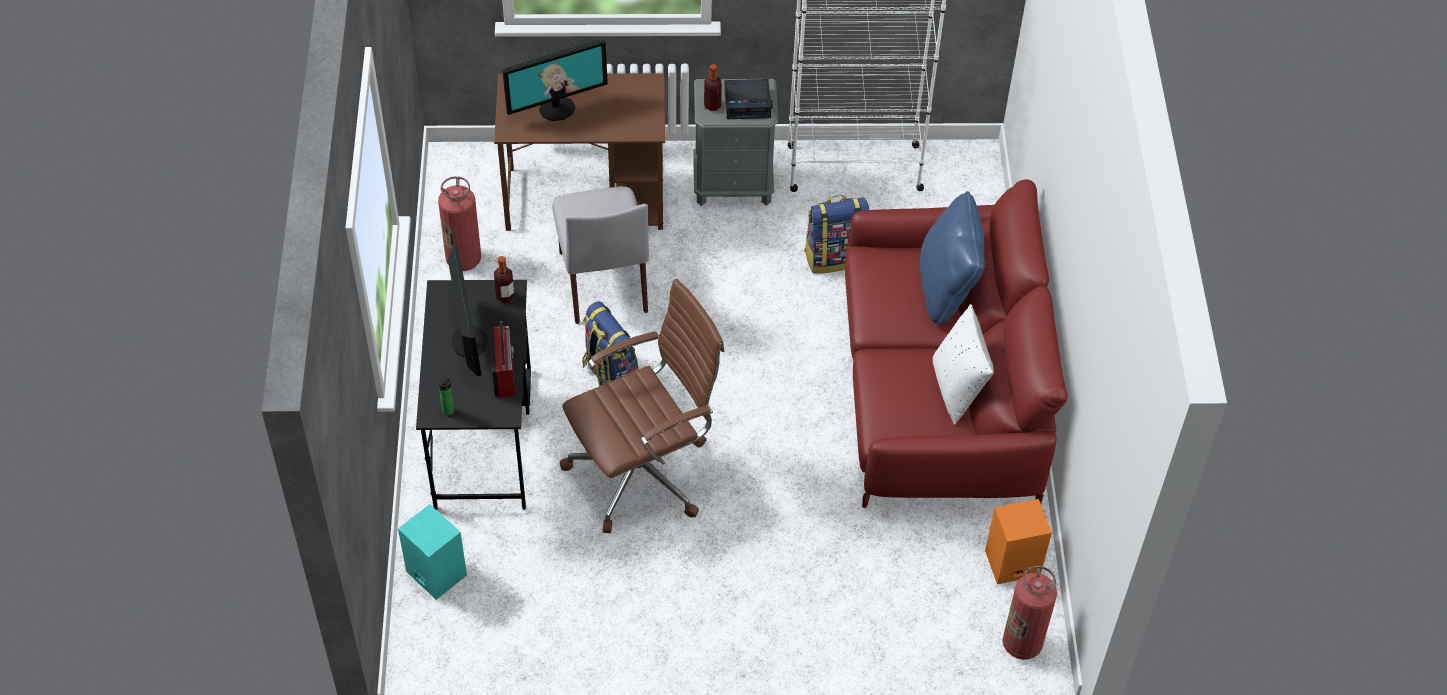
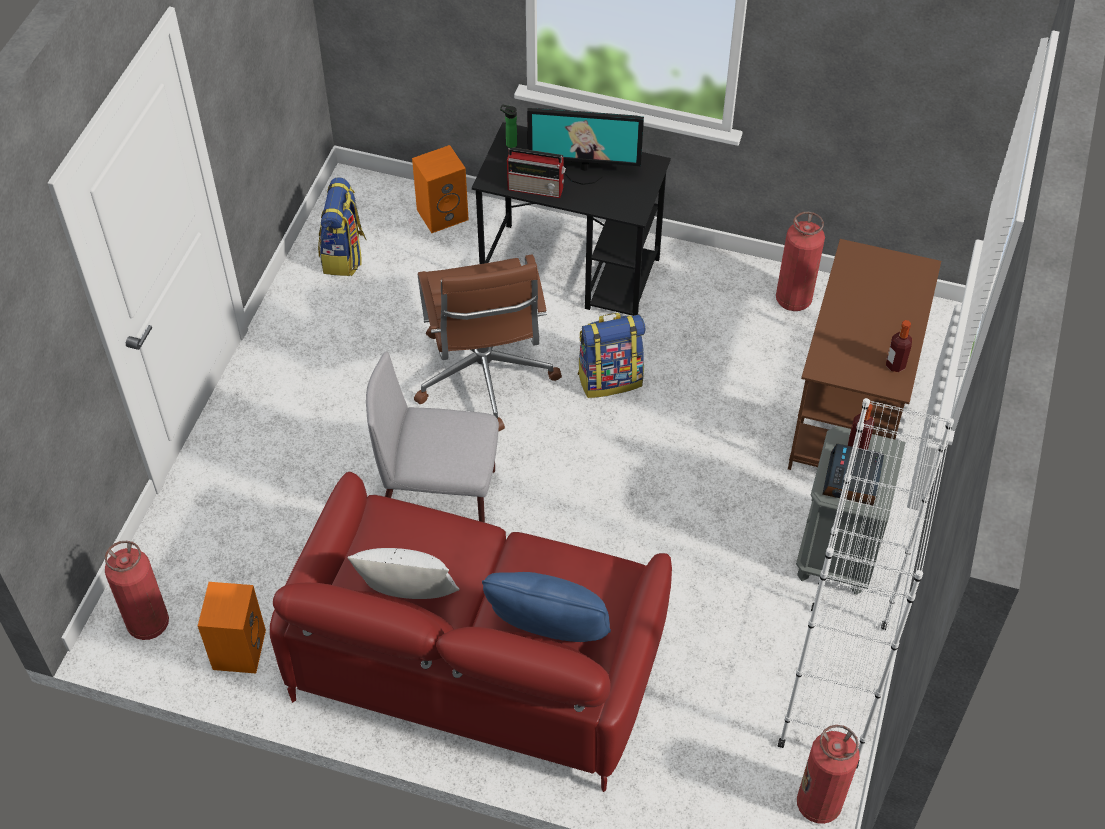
camera: 110 degrees right, 0 degrees up
(434, 573) = (443, 213): turquoise speaker -> orange speaker
(505, 297) = (628, 206): bottle -> bottle (895, 365)
(557, 108) = (876, 297): monitor -> none
(602, 280) = (732, 401): grey chair -> grey chair (440, 498)
(834, 257) = (700, 619): backpack -> backpack (344, 255)
(955, 161) = (818, 804): none -> fire extinguisher

